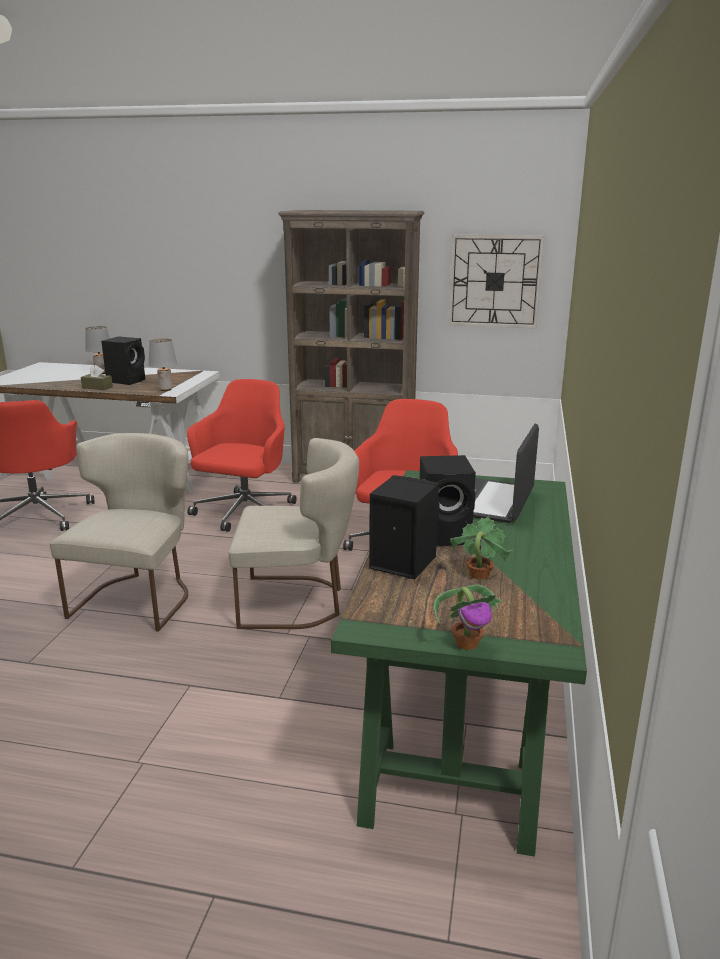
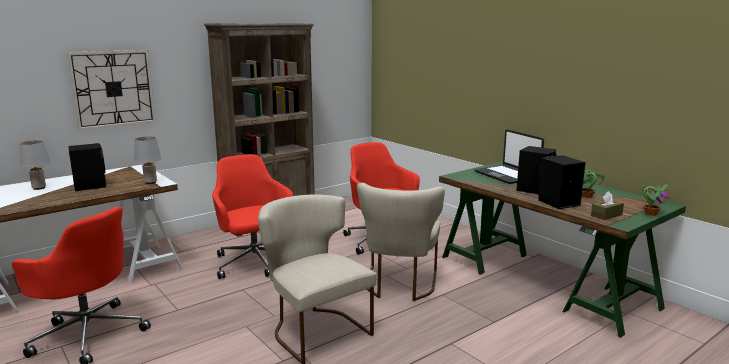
camera: 50 degrees left, 5 degrees down
(97, 387) = (81, 196): brown tissue box -> brown tissue box (606, 215)
(297, 602) = (399, 285): beige chair -> beige chair turned 150 degrees clockwise
(494, 281) = (334, 67): wall clock -> wall clock (113, 89)

